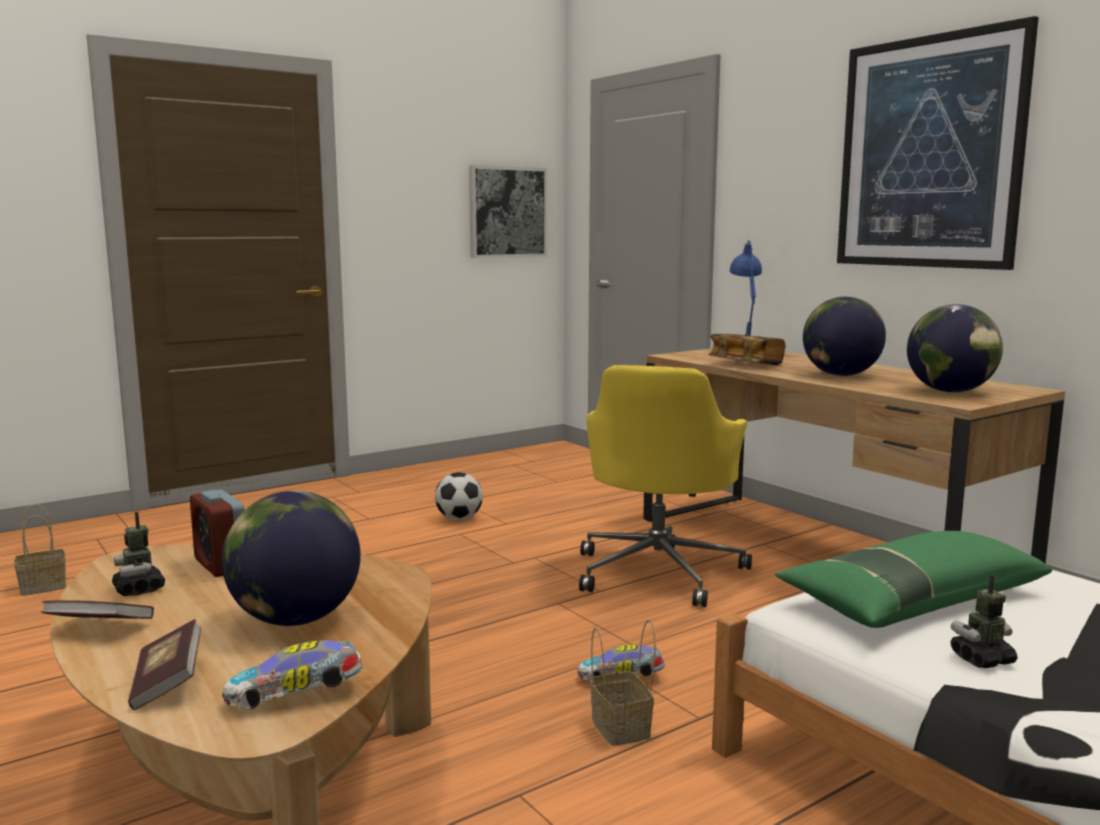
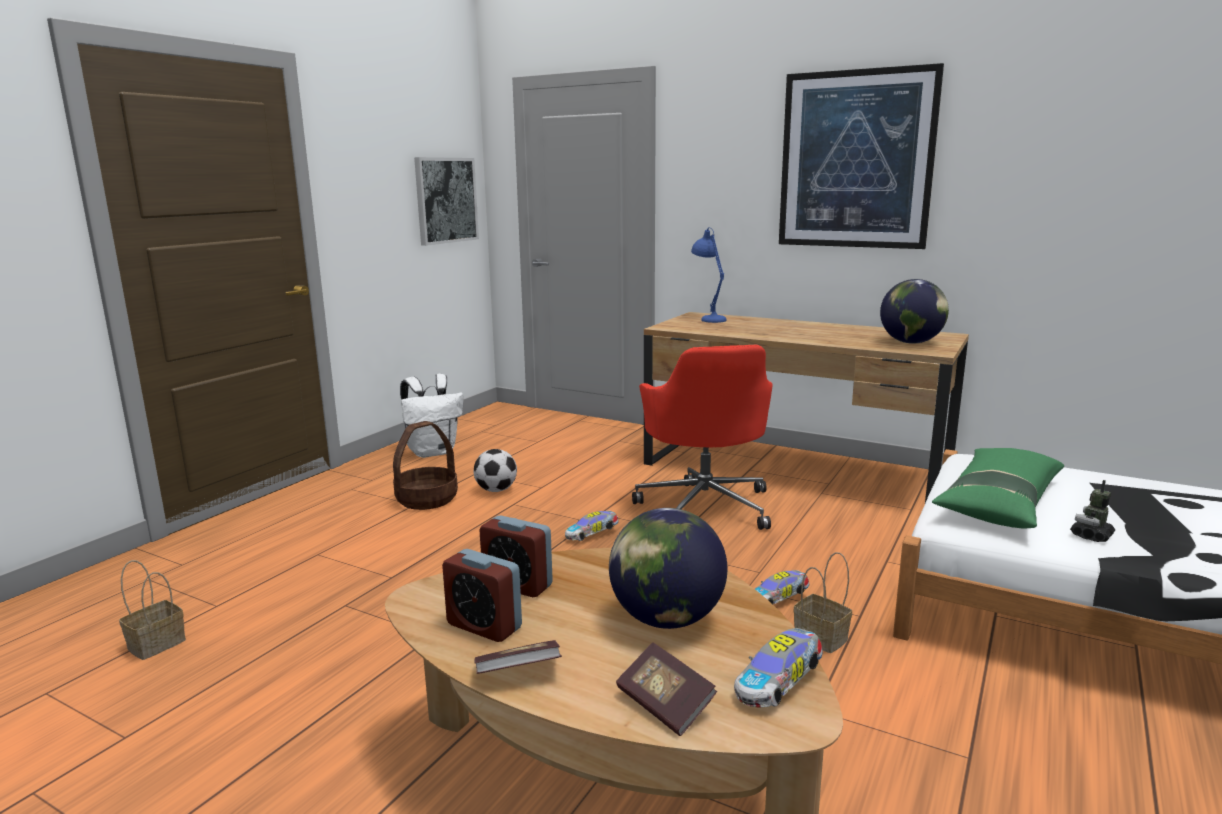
camera: 25 degrees left, 5 degrees up
(139, 589) = (484, 626): toy robot -> alarm clock
(386, 516) = (427, 499): none -> basket
(443, 476) = (433, 452): none -> white backpack
(501, 575) = (592, 534): none -> toy car
(659, 571) = (705, 506): yellow office chair -> red office chair
(746, 365) = (735, 331): book -> none
(840, 375) = (817, 335): globe -> none

